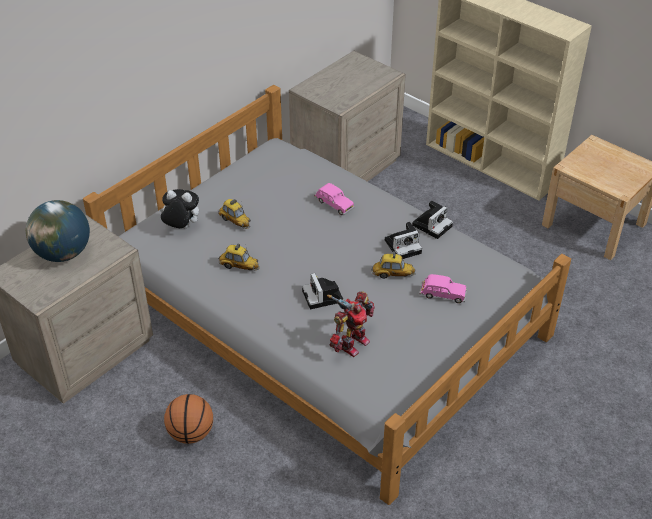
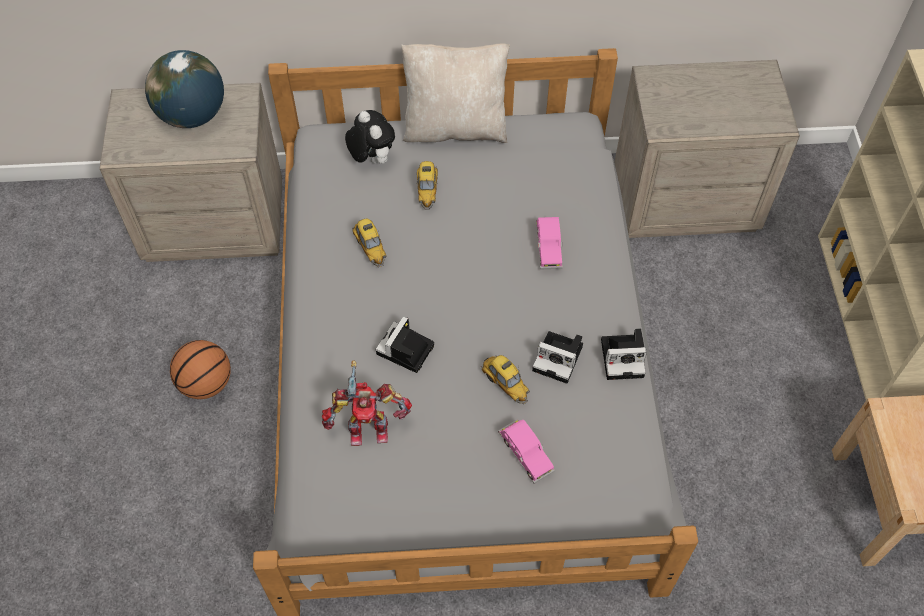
camera: 45 degrees right, 15 degrees up
(209, 185) = (455, 127): none -> beige pillow

